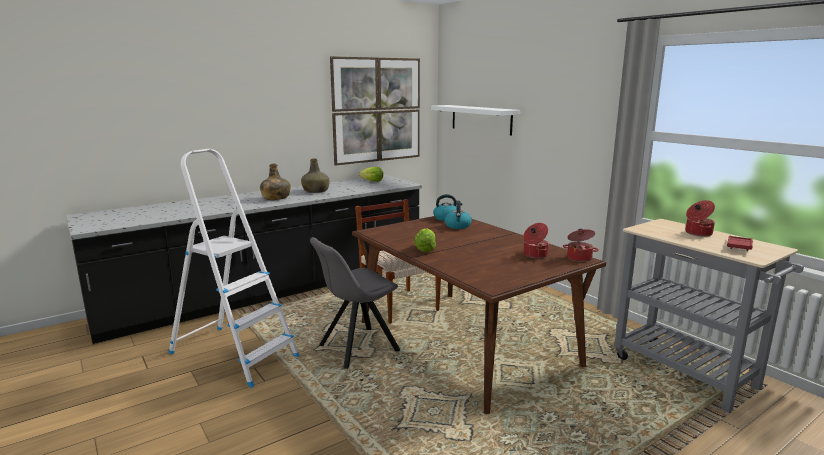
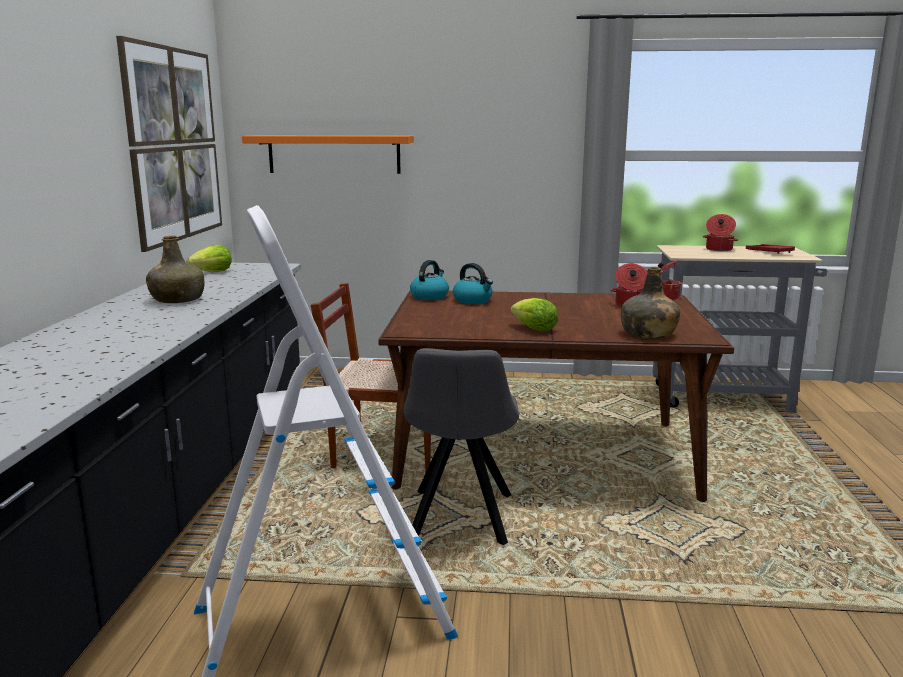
camera: 50 degrees left, 0 degrees up
(275, 198) = (149, 322): green bottle -> green bottle (648, 334)
(481, 119) = (334, 154): white shelf -> orange shelf

